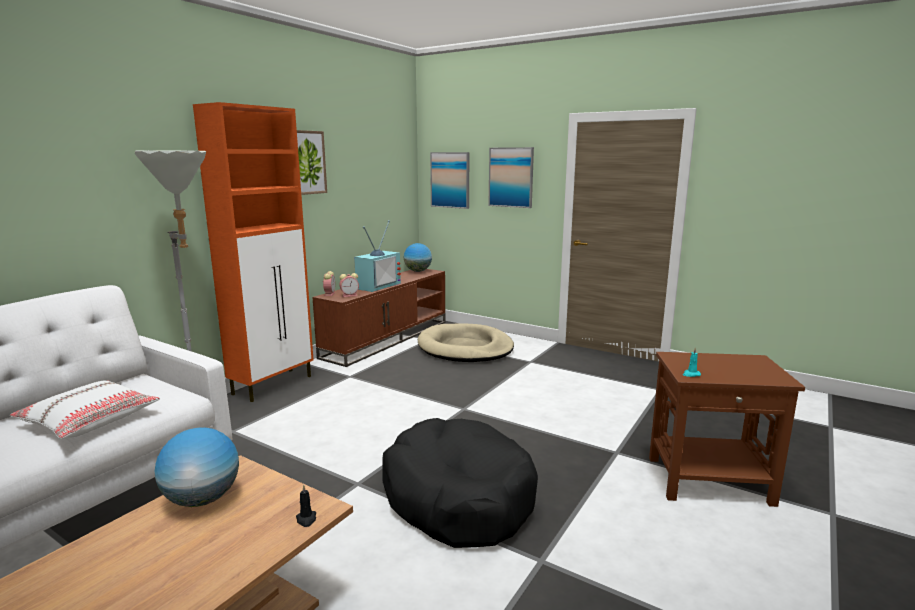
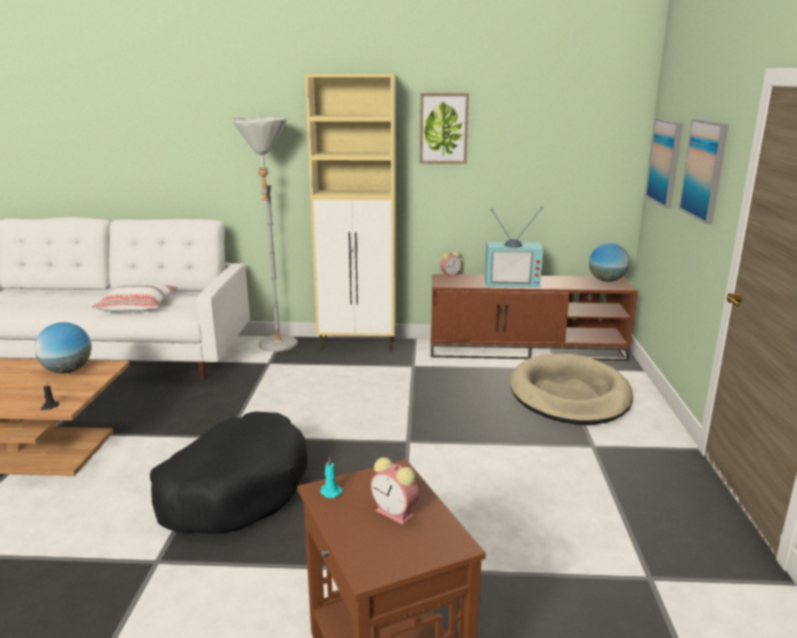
camera: 60 degrees right, 5 degrees up
(273, 384) = (358, 345): orange cabinet -> beige cabinet
(350, 295) = (458, 283): alarm clock -> alarm clock (396, 513)

